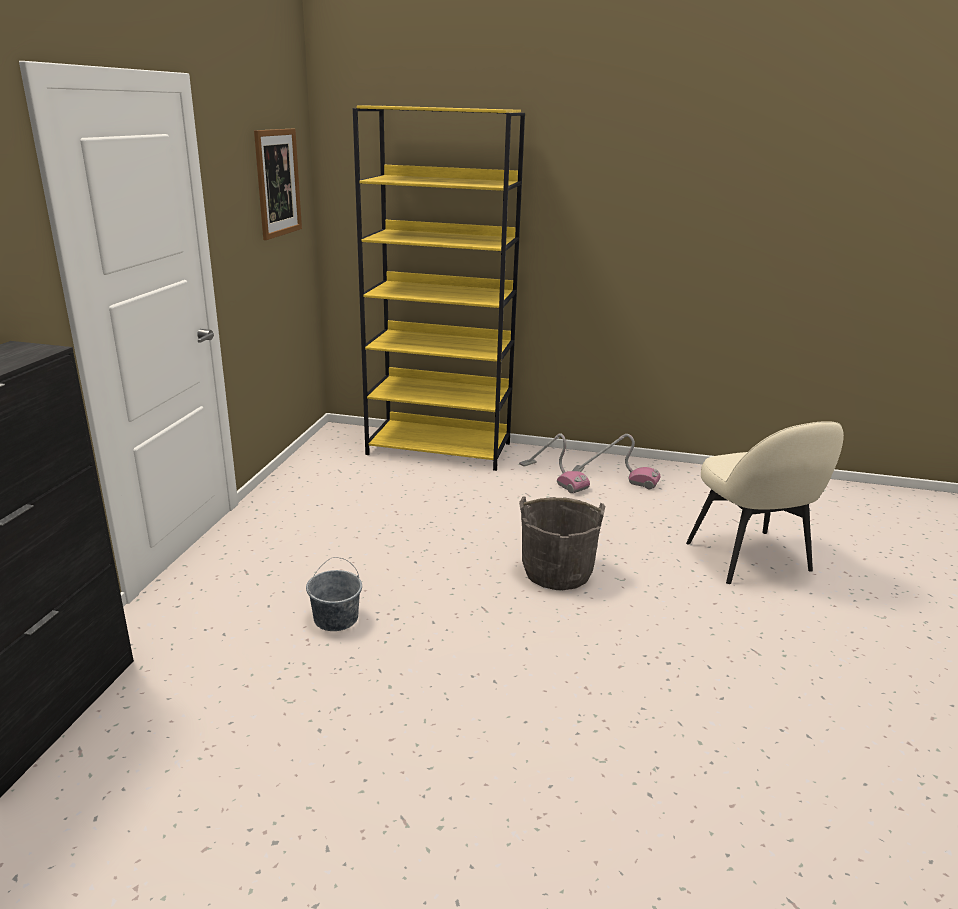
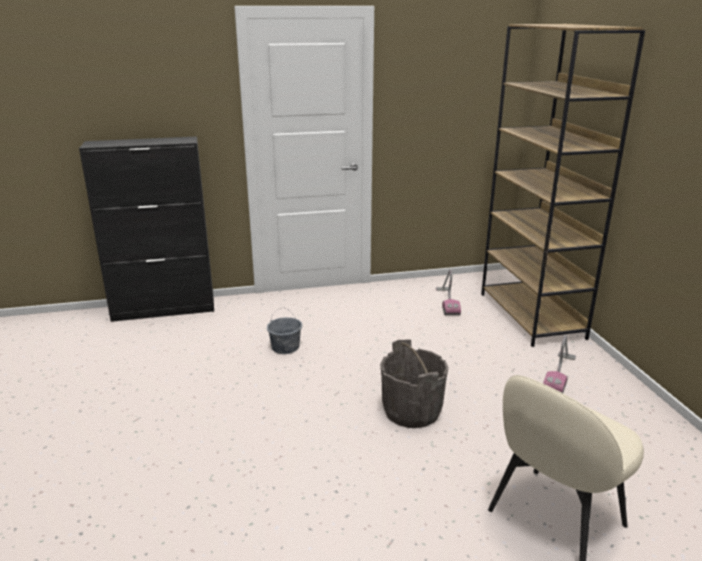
camera: 65 degrees right, 0 degrees up
(277, 183) = (471, 80): picture -> none
(440, 449) = (532, 316): yellow bookcase -> brown bookcase
(615, 478) = (607, 405): vacuum cleaner -> vacuum cleaner (447, 302)

